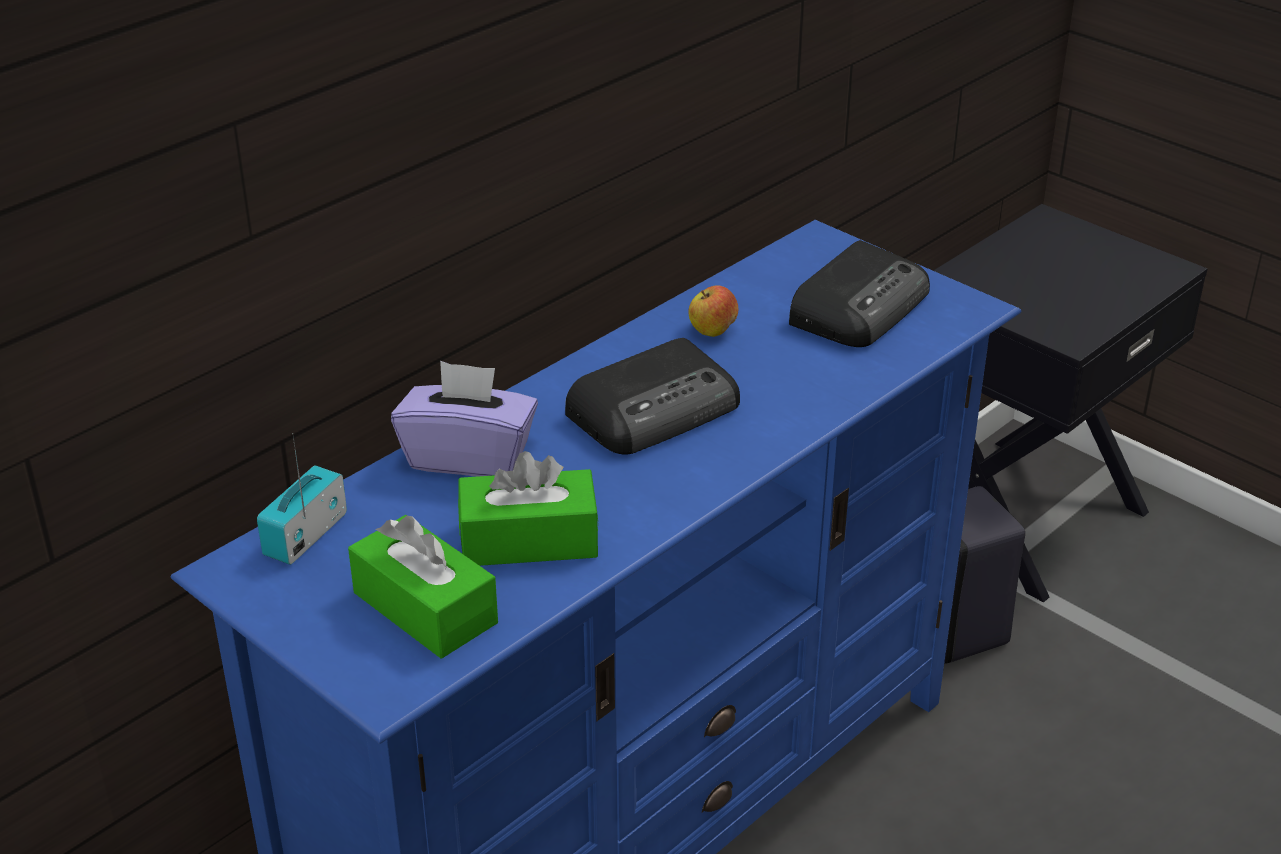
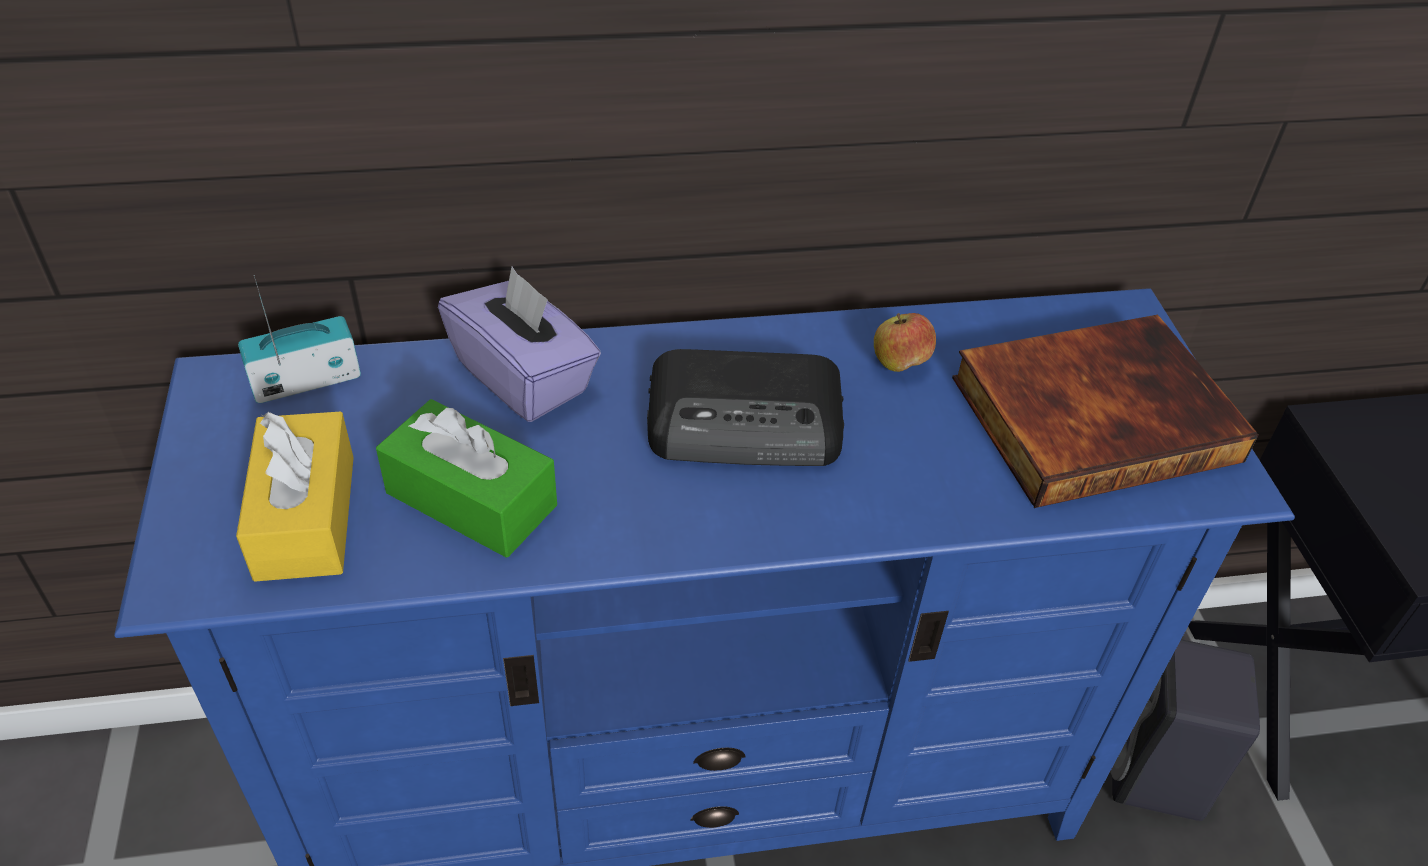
camera: 35 degrees right, 10 degrees up
(425, 608) = (305, 517): green tissue box -> yellow tissue box
(860, 306) = (1093, 415): radio -> book

